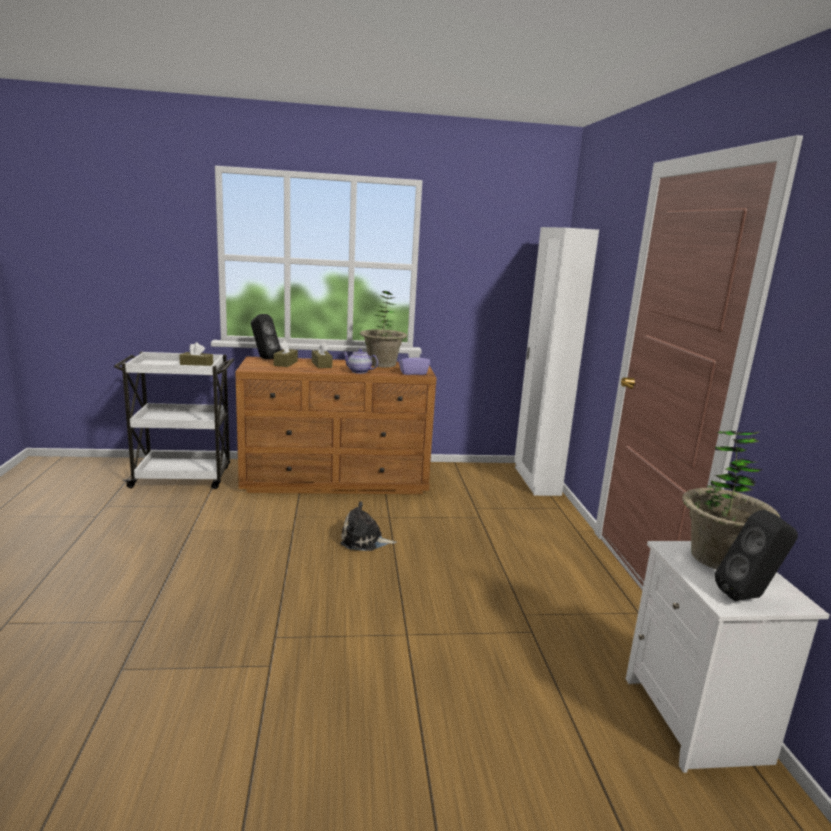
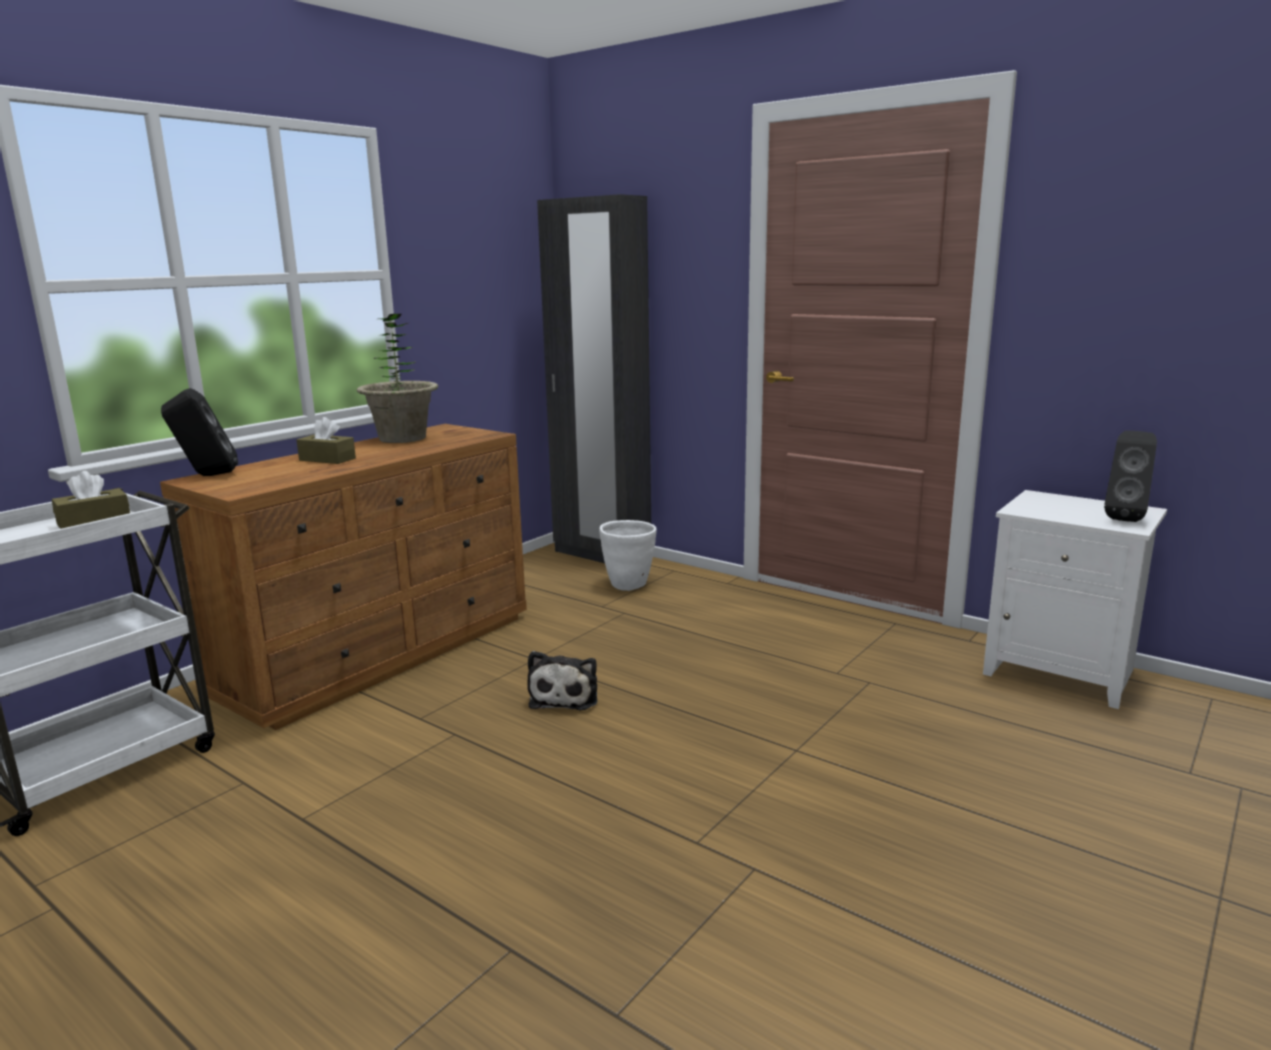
camera: 45 degrees left, 0 degrees up
(285, 363) = (268, 472): brown tissue box -> none
(359, 371) = (408, 452): teapot -> none
(364, 541) = (565, 696): plush toy -> plush toy turned 45 degrees counterclockwise
(413, 373) = (476, 436): purple tissue box -> none
(515, 504) = (629, 585): none -> white planter
(536, 481) = (601, 555): white wardrobe -> black wardrobe
(718, 558) = (1051, 504): potted plant -> none

